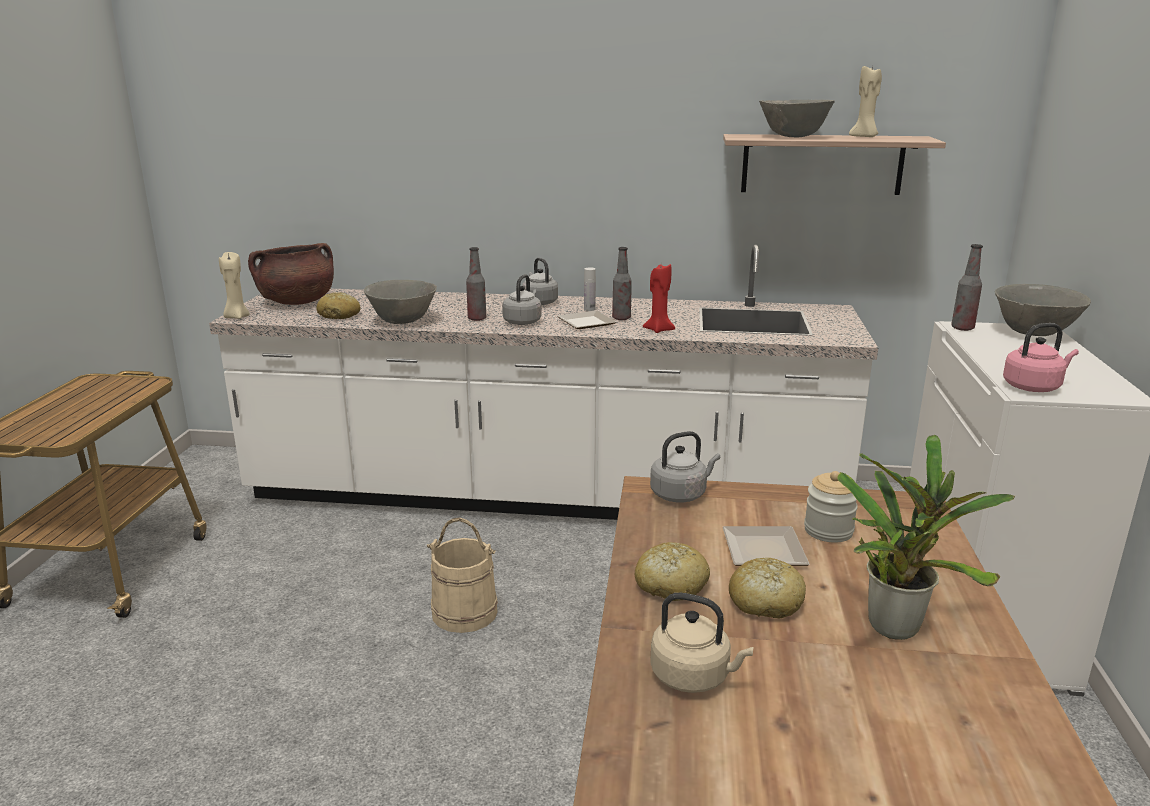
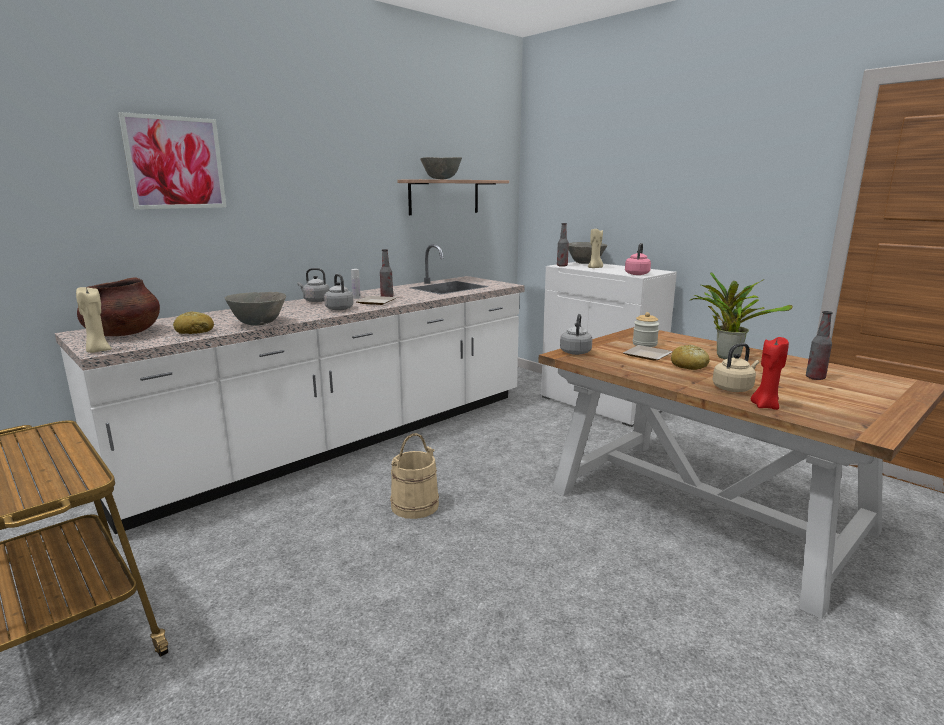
camera: 50 degrees left, 5 degrees down
(399, 113) = (175, 163): none -> picture
(477, 319) = (305, 313): bottle -> bottle (815, 378)
(658, 330) = (421, 297): red candle -> red candle (765, 406)
(670, 585) = (656, 373): bread -> none
(864, 137) = (468, 179): beige candle -> beige candle (595, 268)

